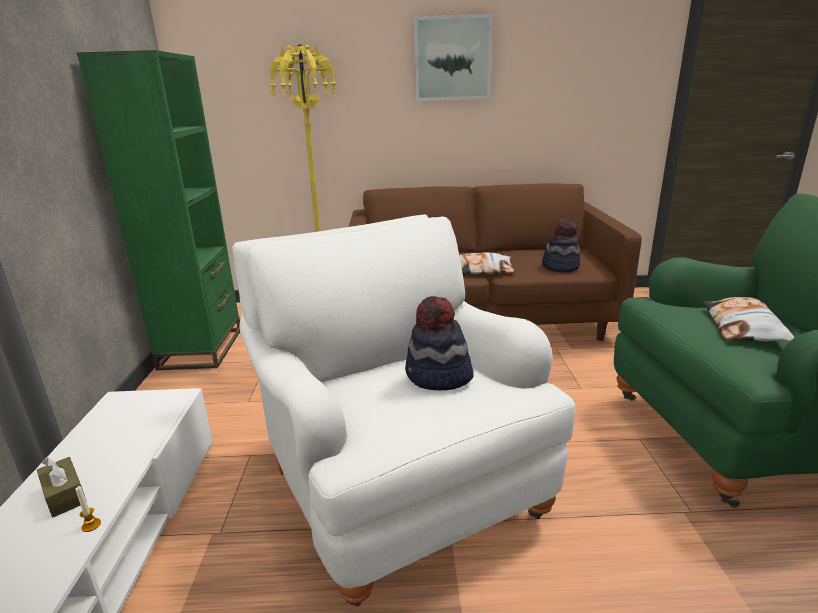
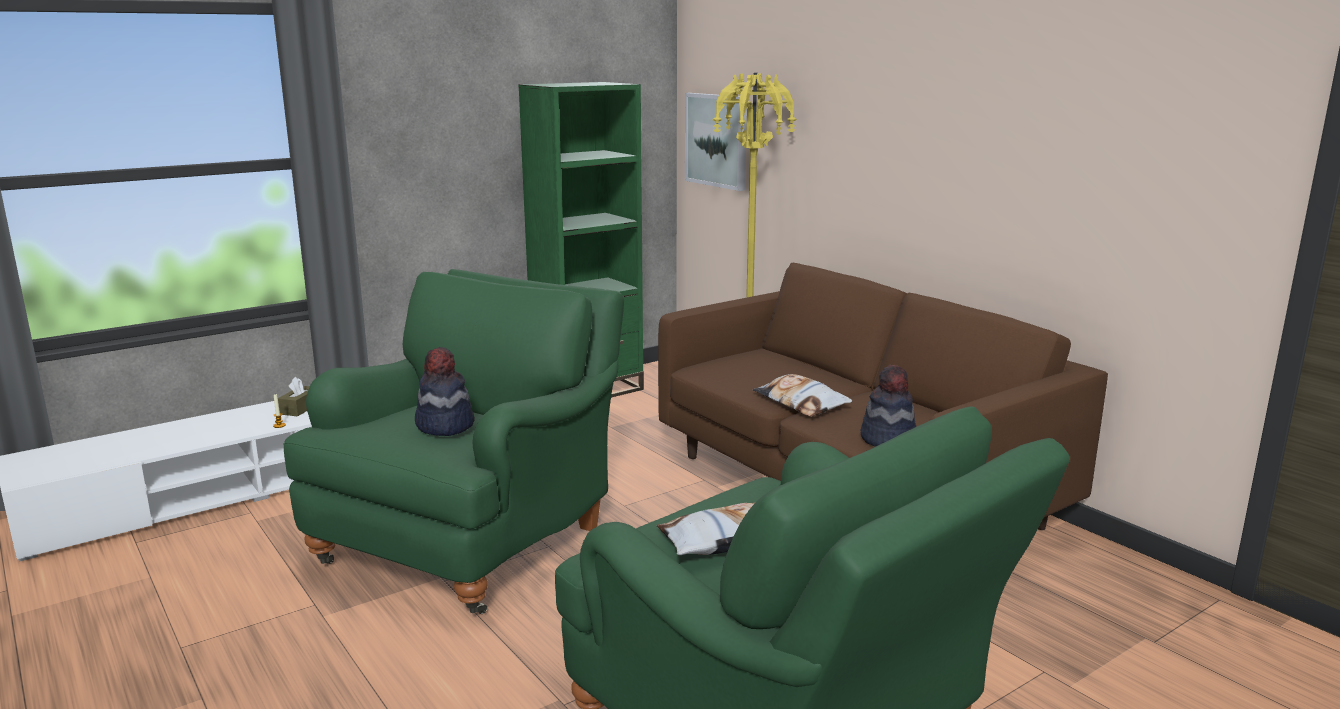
camera: 55 degrees right, 5 degrees down
(397, 483) = (473, 540): white armchair -> green armchair
(452, 59) = (933, 101): picture -> picture (717, 140)

